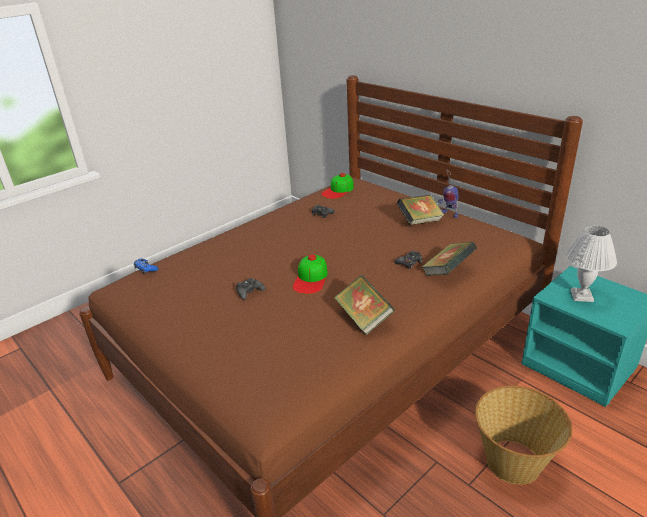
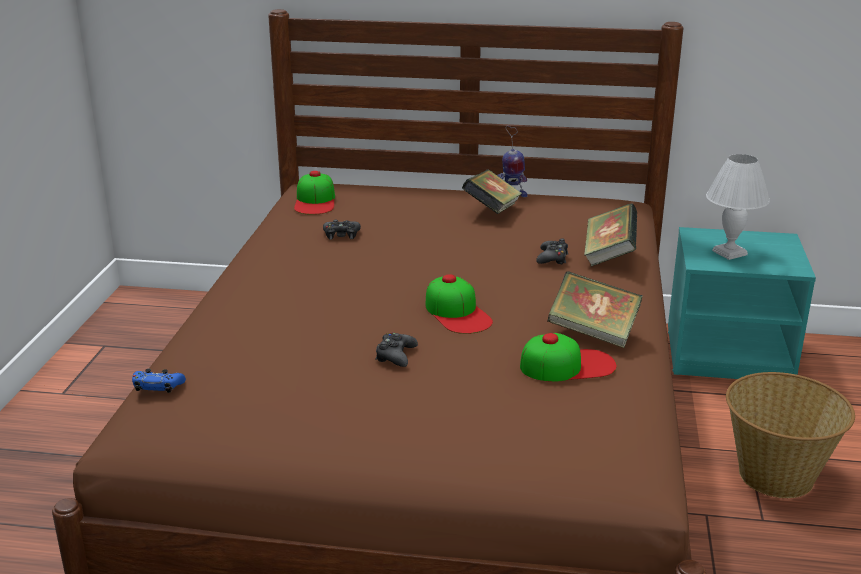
camera: 40 degrees left, 5 degrees down
(319, 332) = (568, 365): none -> cap

